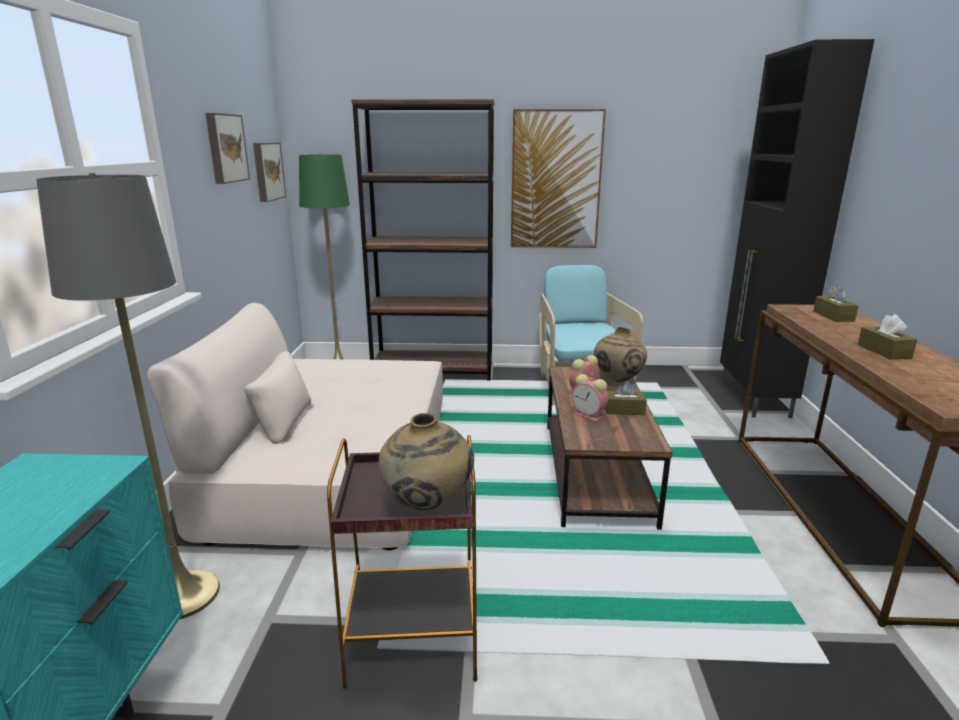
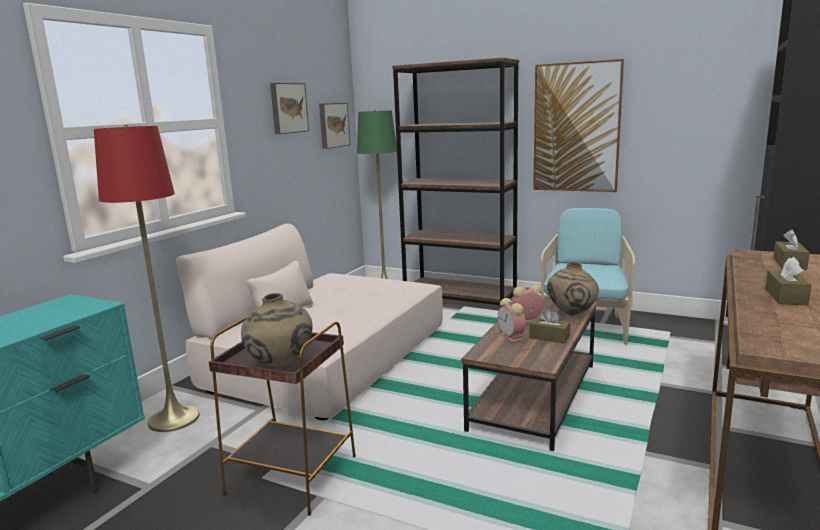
camera: 25 degrees right, 5 degrees down
(182, 595) = (174, 419): grey floor lamp -> red floor lamp

